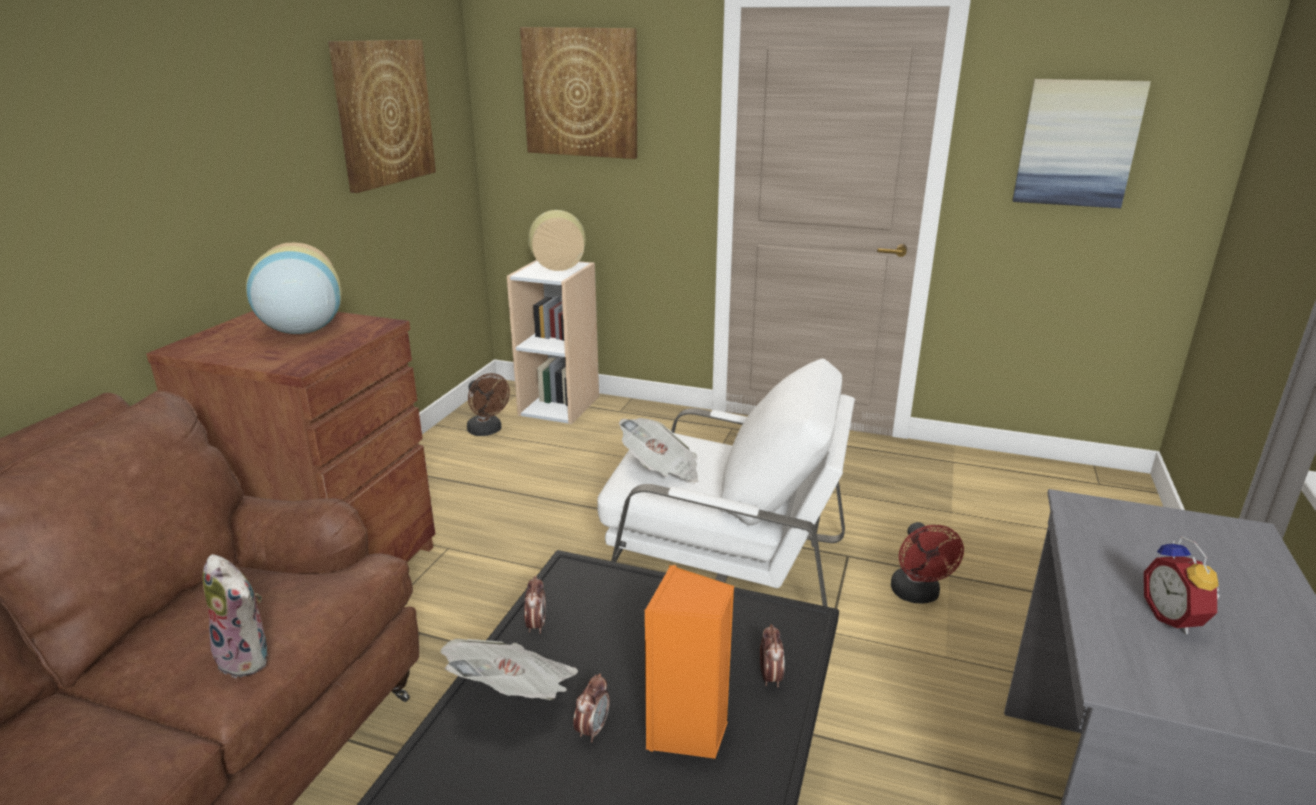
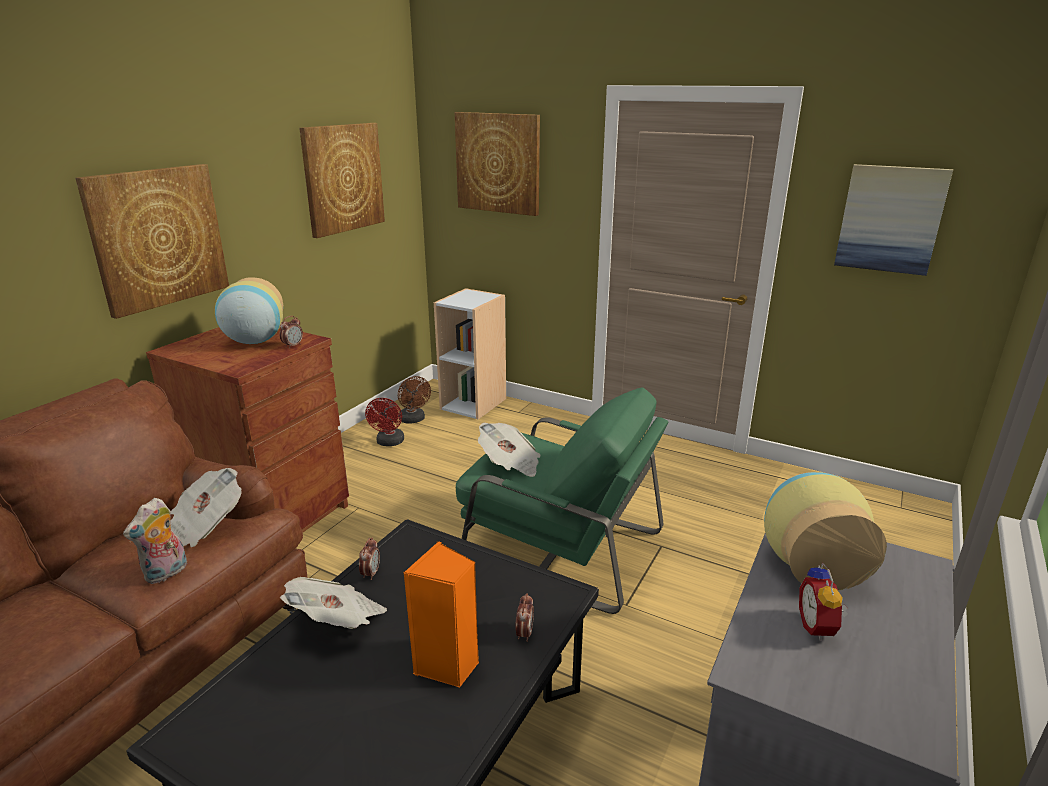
camera: 10 degrees right, 0 degrees up
(153, 190) = (158, 237): none -> picture
(248, 657) = (166, 573): plush toy -> plush toy turned 75 degrees clockwise
(281, 587) = (203, 526): none -> newspaper
(558, 266) = (475, 297): vase -> vase (809, 564)
(592, 729) = (381, 654): alarm clock -> alarm clock (293, 346)
(725, 570) = (560, 546): white armchair -> green armchair
(917, 595) = (707, 584): red fan -> red fan (389, 443)

